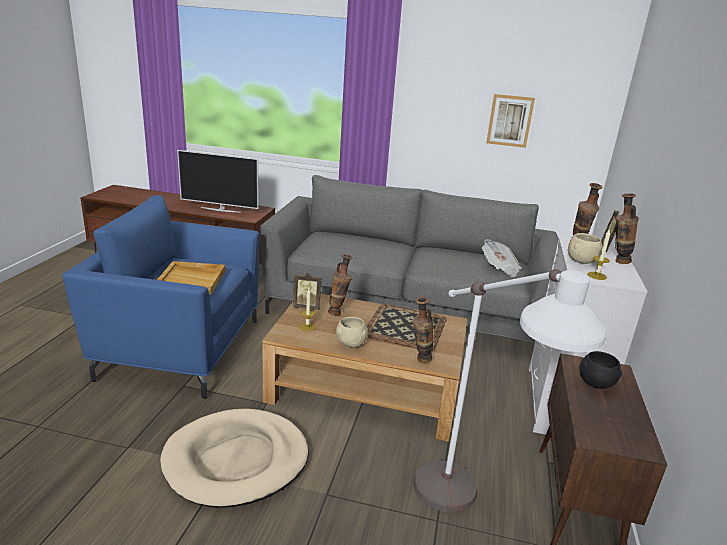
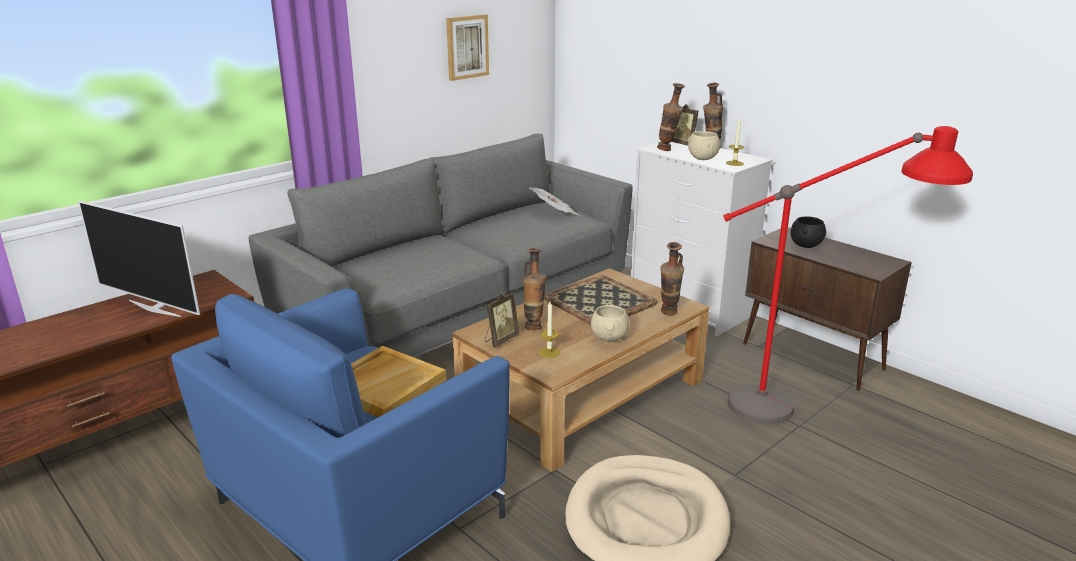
camera: 55 degrees left, 0 degrees up
(221, 209) = (155, 308): television -> television turned 75 degrees clockwise
(463, 523) = (808, 414): white floor lamp -> red floor lamp

